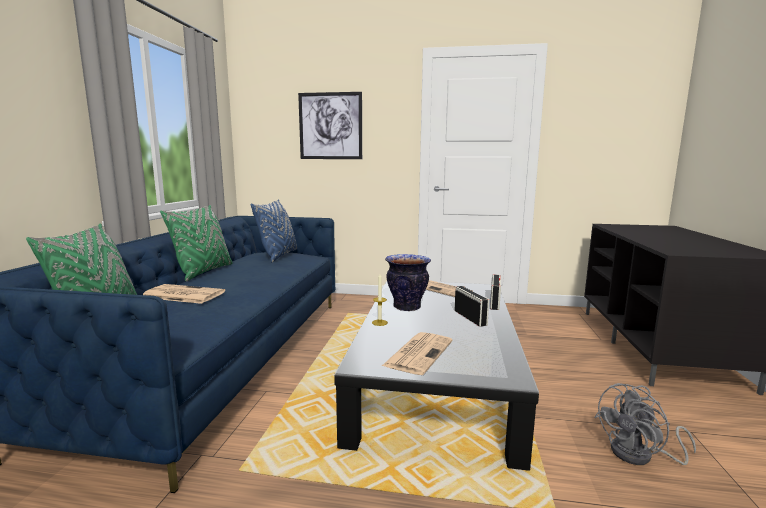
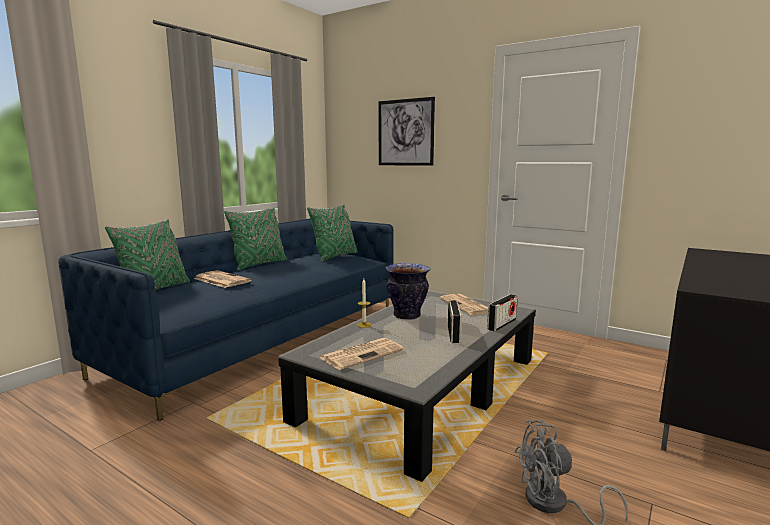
camera: 25 degrees right, 0 degrees up
(278, 255) = (335, 256): blue pillow -> green pillow

